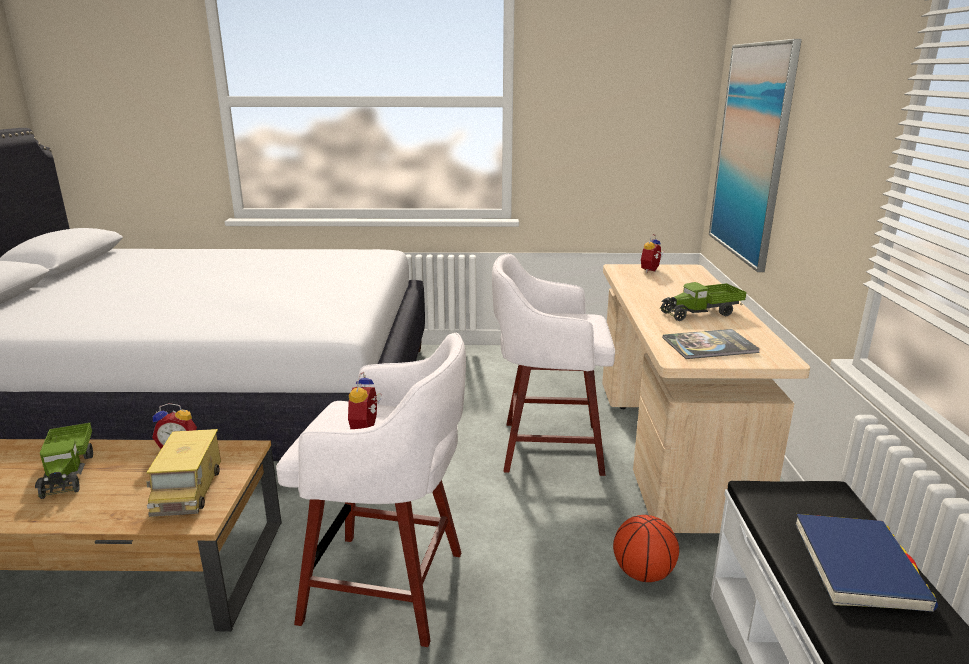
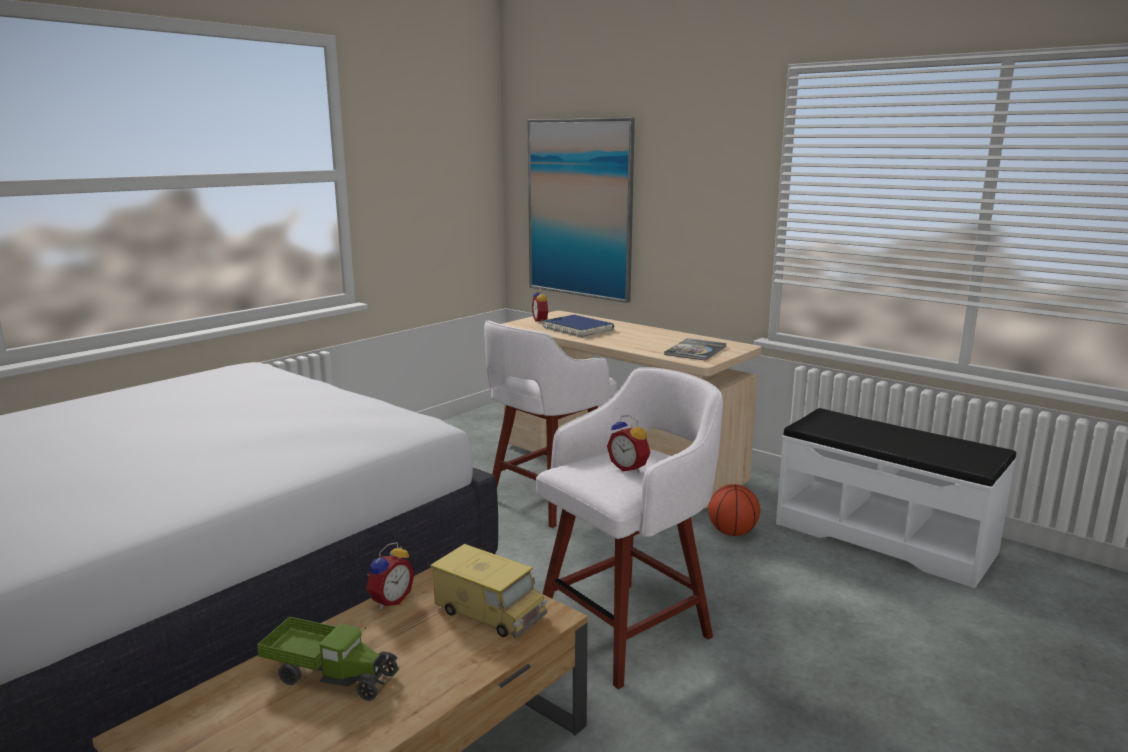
camera: 50 degrees left, 5 degrees down
(701, 313) = (643, 336): toy truck -> none
(858, 566) = (892, 434): blue book -> blue book (578, 329)

